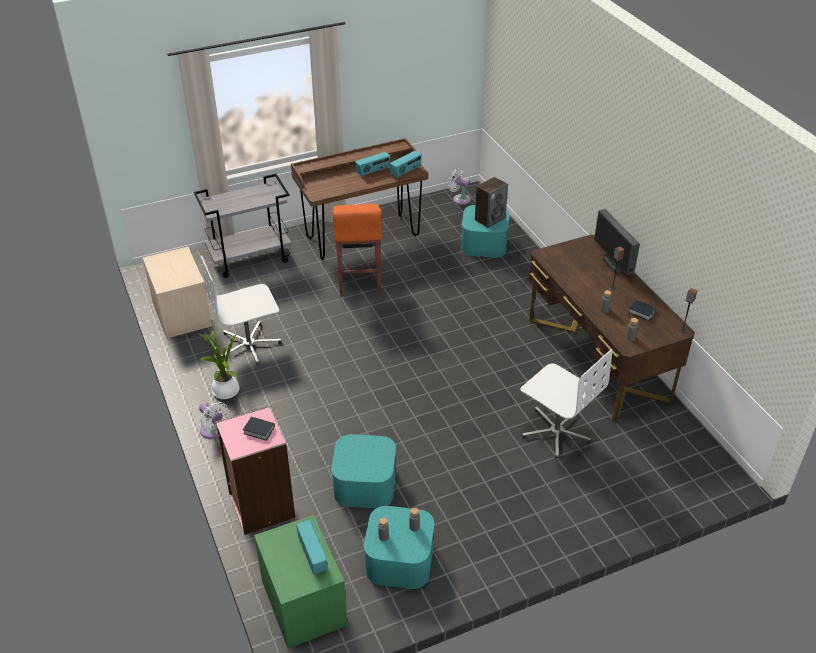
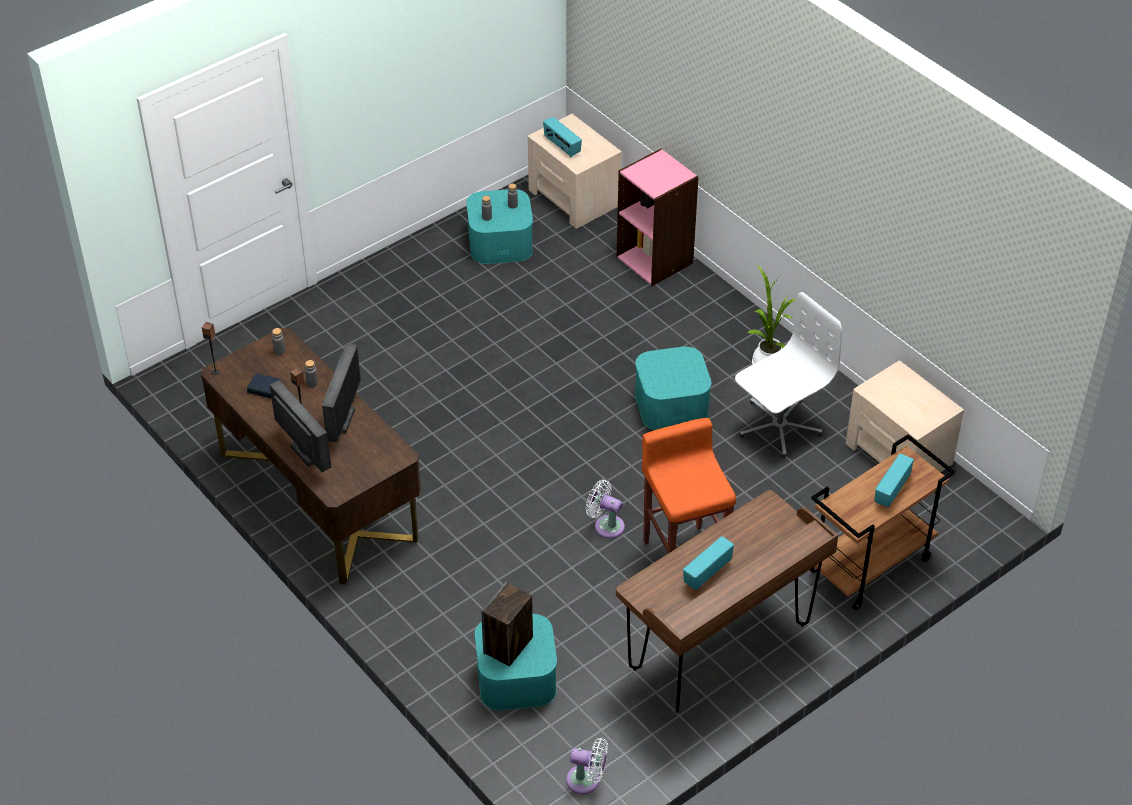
camera: 165 degrees right, 5 degrees up
(213, 431) = (751, 317): white fan -> white fan (606, 525)
(250, 258) = (869, 567): grey cart -> brown cart
(259, 430) = (651, 176): book -> none
(303, 601) = (574, 198): green nightstand -> beige nightstand
(364, 484) = (560, 298): turquoise storage box -> turquoise storage box (671, 404)
(406, 172) = (653, 583): radio -> radio (891, 490)
(556, 431) = (363, 390): white office chair -> none
(582, 281) = (344, 421): none -> monitor

